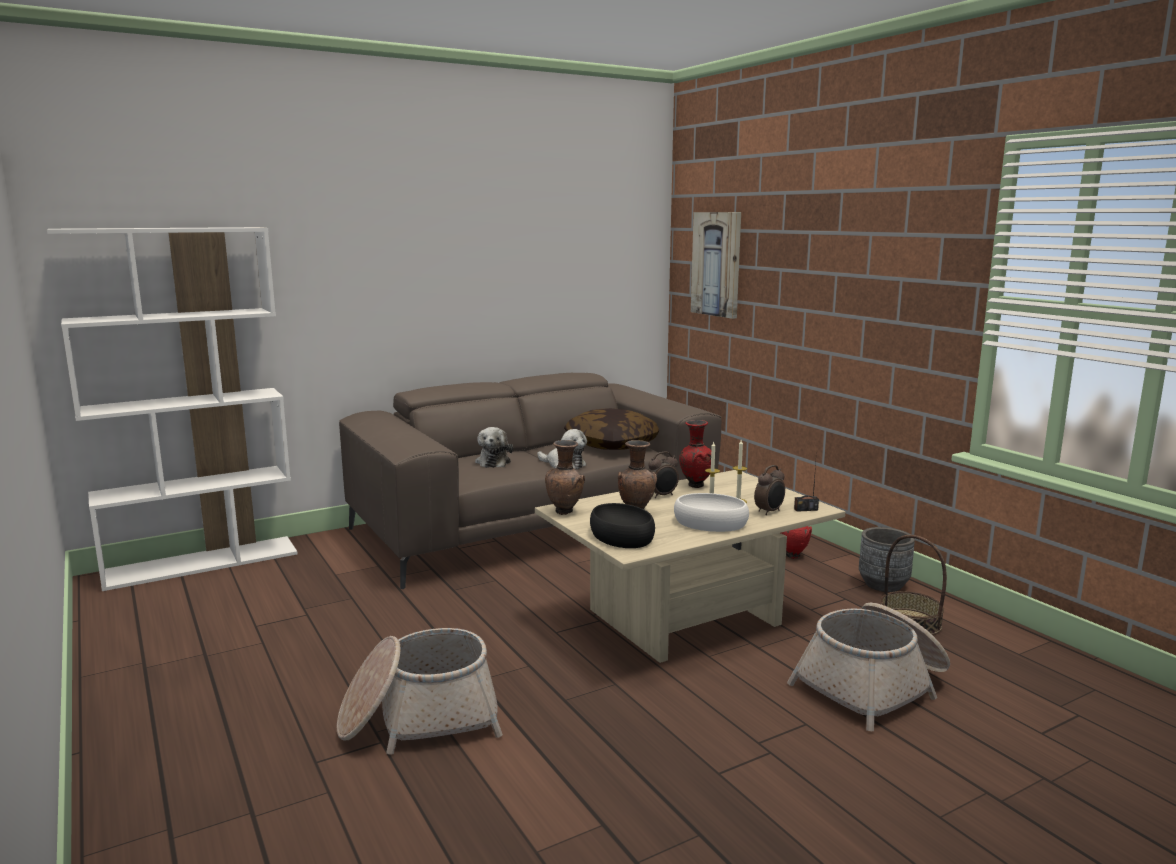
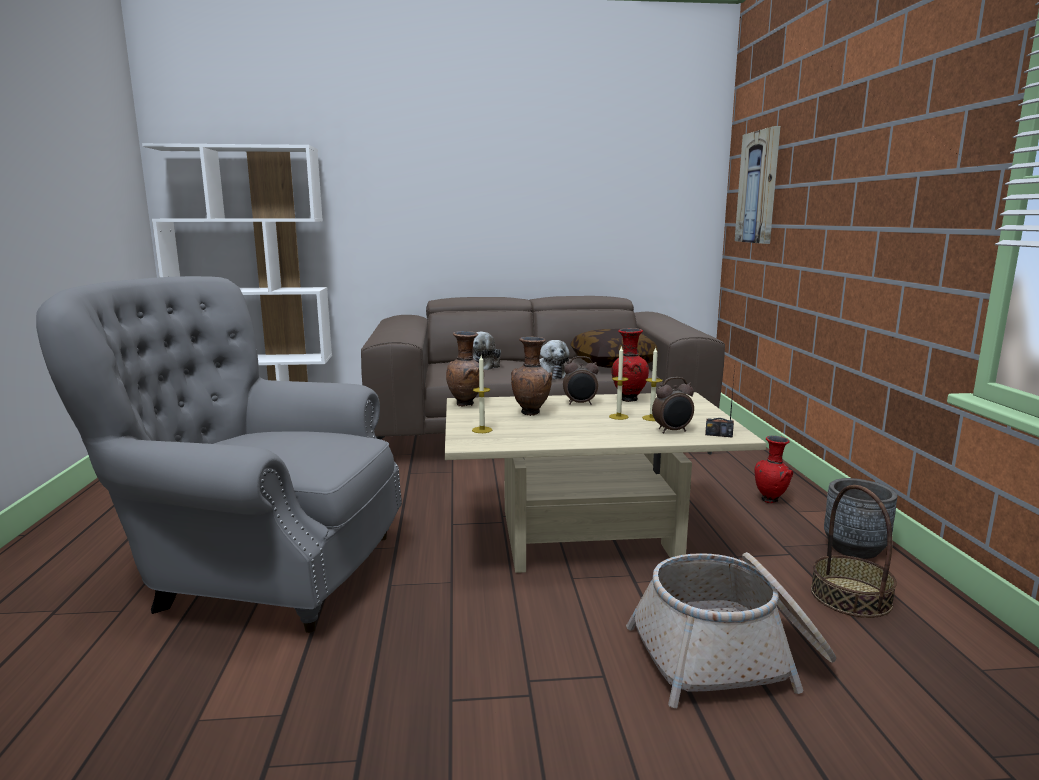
camera: 25 degrees right, 0 degrees up
(419, 718) = (257, 569): basket -> grey armchair
(620, 536) = (482, 430): black bowl -> candle
(711, 522) = (592, 431): white bowl -> none

